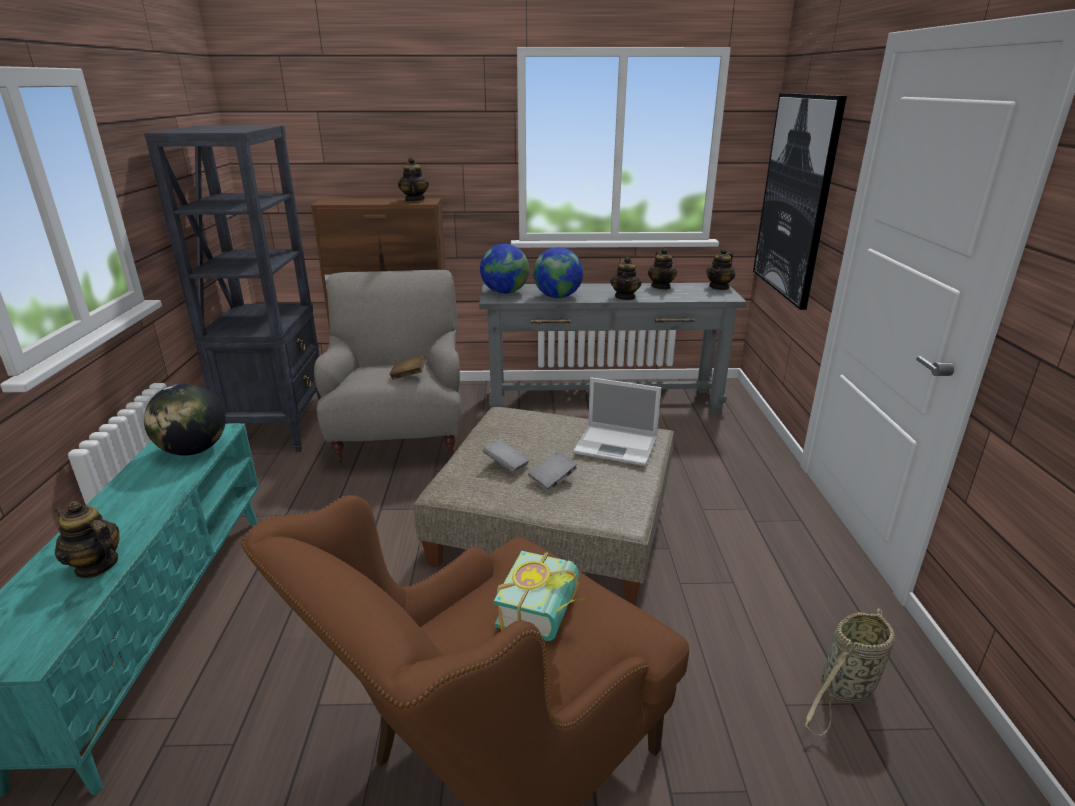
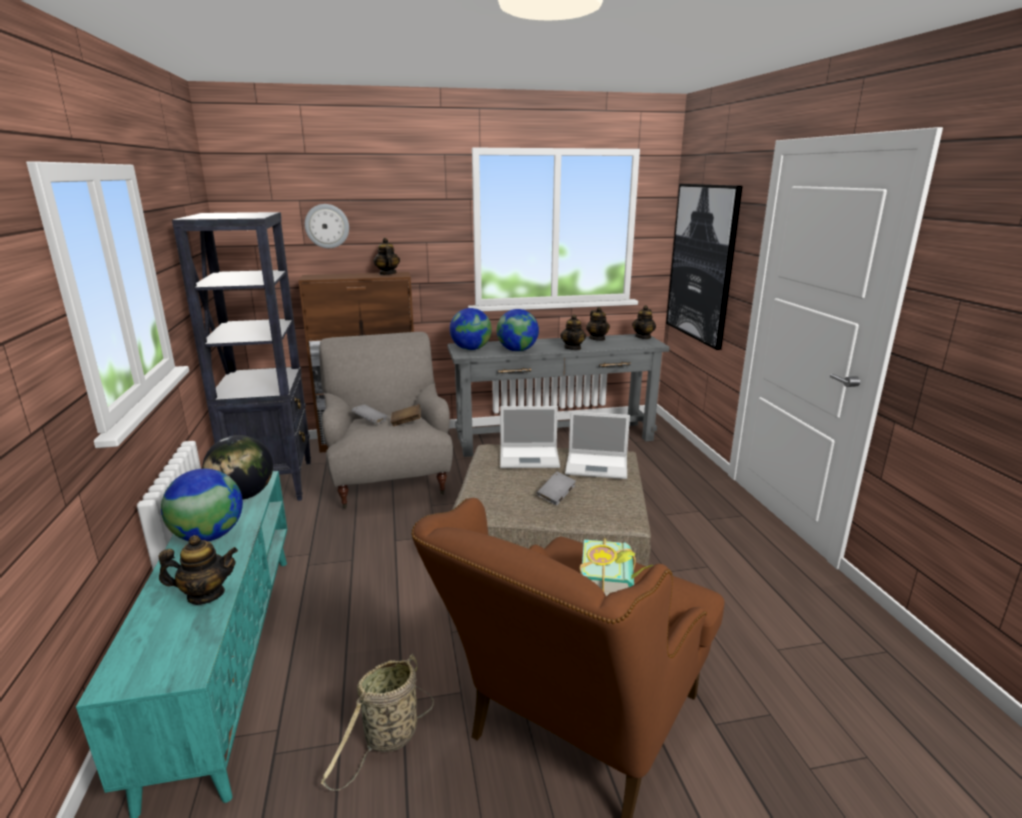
camera: 10 degrees left, 5 degrees down
(96, 566) = (205, 594): teapot -> teapot turned 150 degrees clockwise
(135, 495) = (209, 536): none -> globe
(348, 142) = (327, 226): none -> wall clock
(506, 465) = (513, 488): grey book -> grey book (370, 421)
(542, 428) = (530, 457): none -> laptop
(844, 691) = (816, 634): basket -> basket (388, 739)

